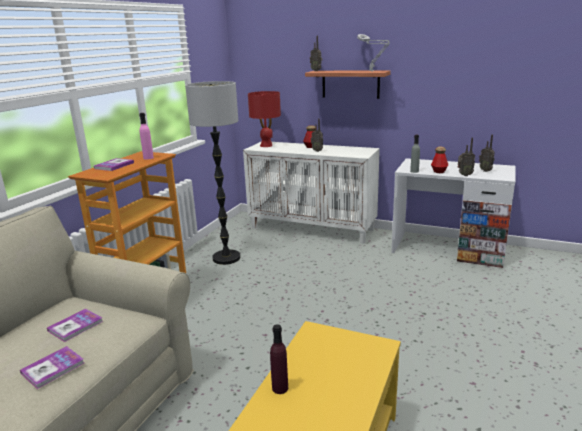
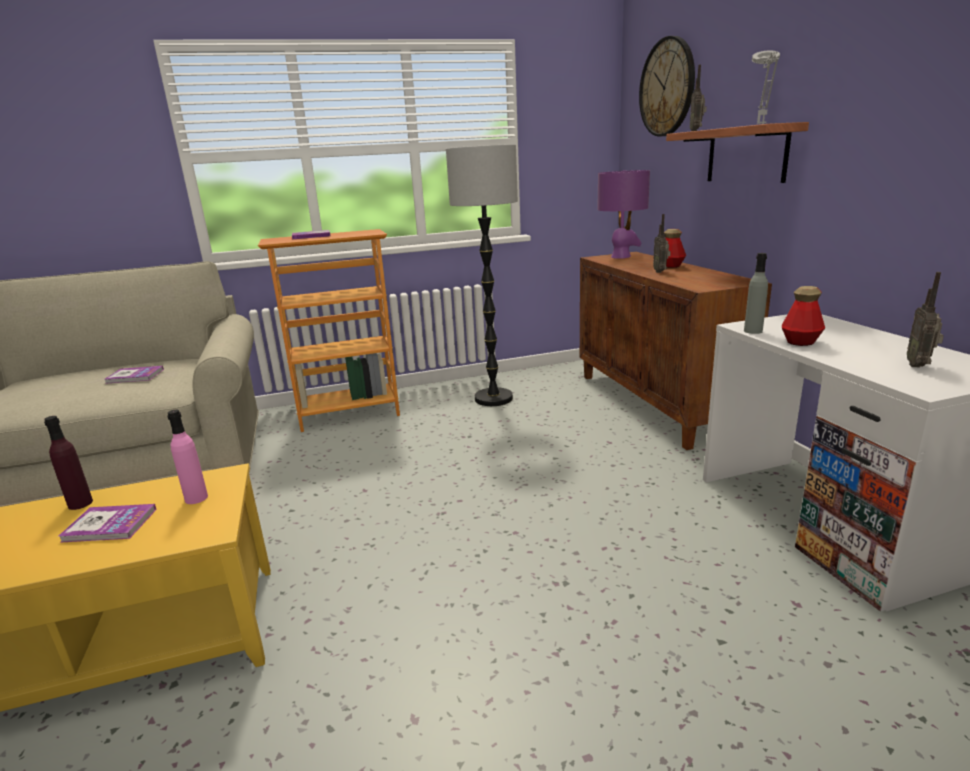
camera: 50 degrees right, 0 degrees up
(53, 368) = (58, 396): book -> book (110, 525)
(148, 158) = (355, 234): pink bottle -> pink bottle (196, 498)
(266, 145) = (621, 256): red table lamp -> purple table lamp
(278, 42) = (667, 87): none -> wall clock
(313, 228) = (655, 403): white cabinet -> brown cabinet
(464, 175) = (834, 359): radio -> none

